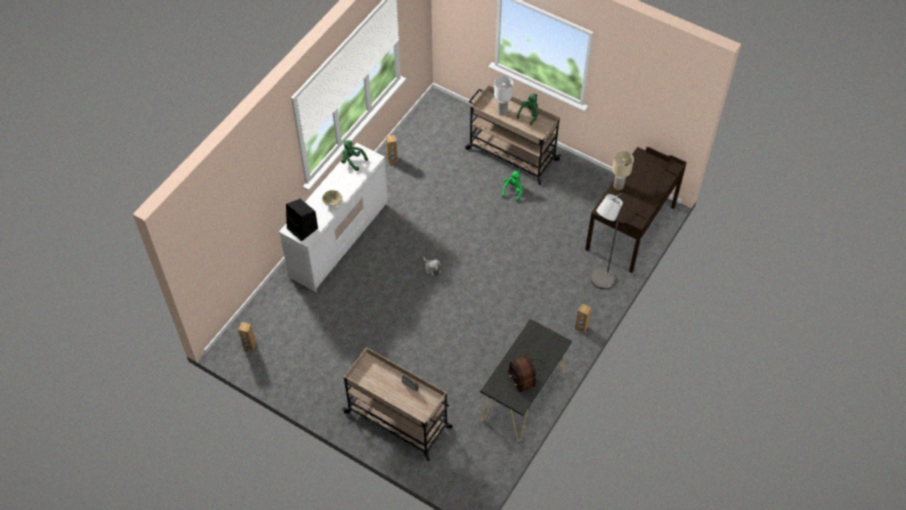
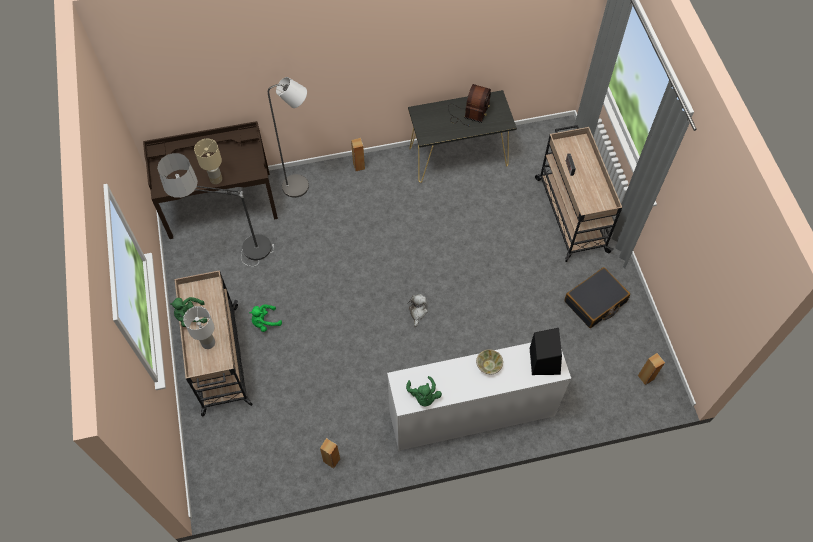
camera: 135 degrees left, 5 degrees up
(324, 368) = (595, 302): none -> black suitcase
(582, 209) = (233, 252): none -> floor lamp

